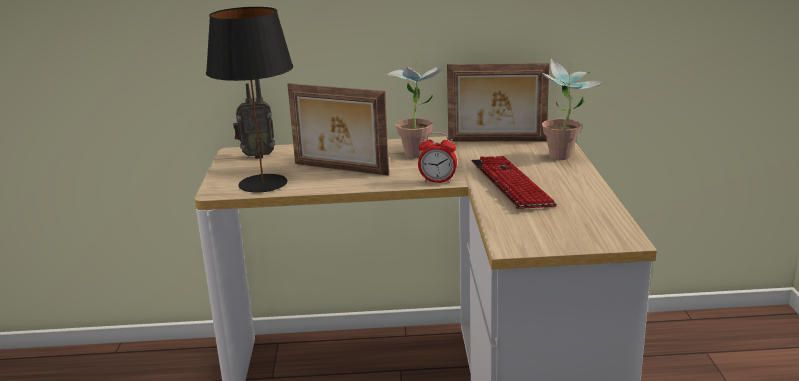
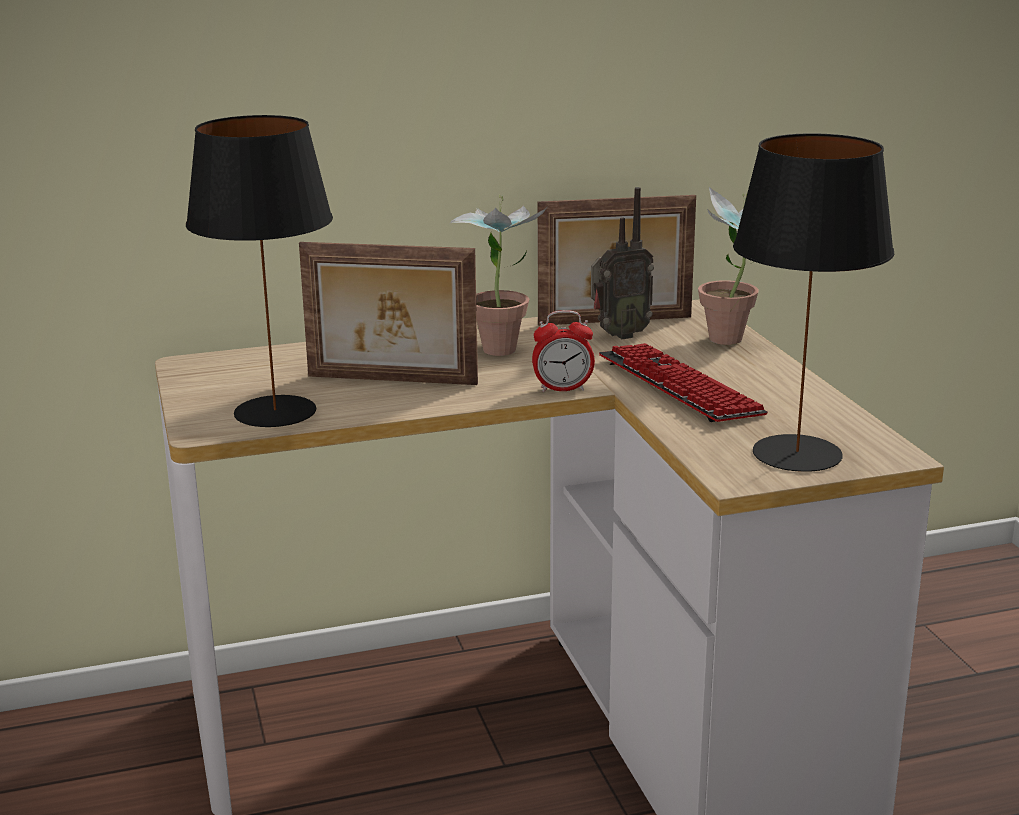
camera: 15 degrees left, 0 degrees up
(257, 156) = (232, 367): radio -> radio (618, 335)
(561, 233) = (798, 453): none -> black table lamp

